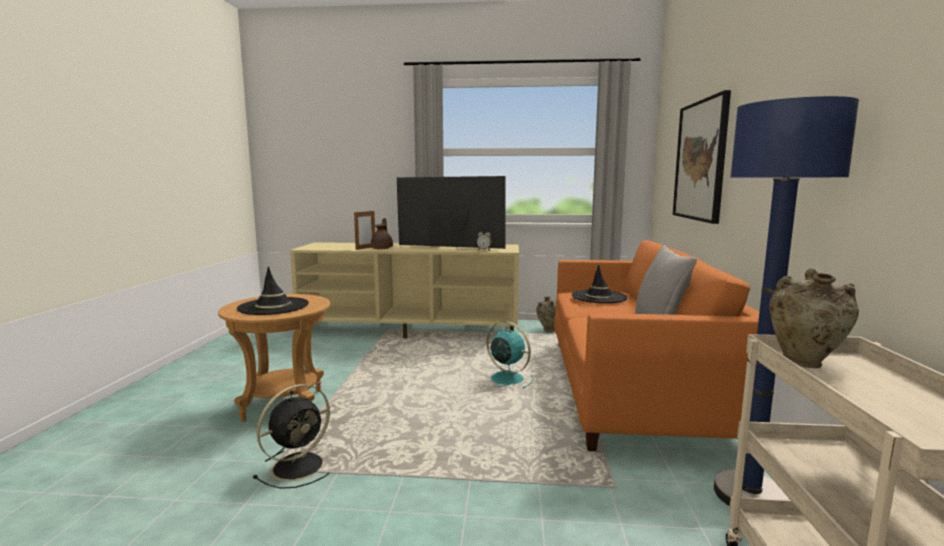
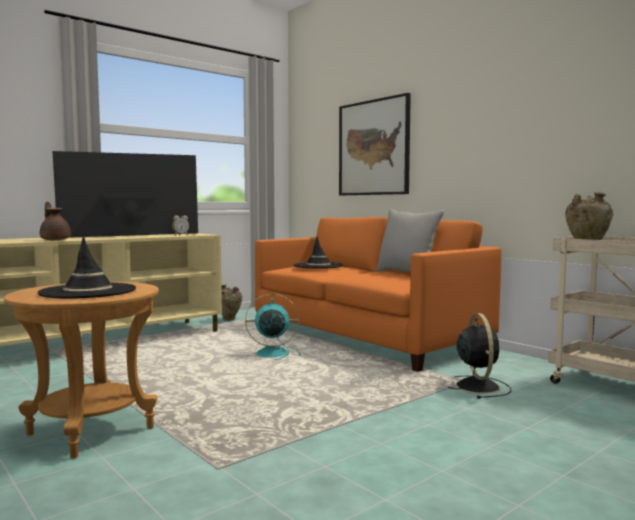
camera: 45 degrees left, 5 degrees down
(300, 465) = (239, 454): black fan -> black fan (477, 386)
(365, 248) = (29, 241): picture frame -> none
(750, 495) = (521, 363): blue floor lamp -> none

